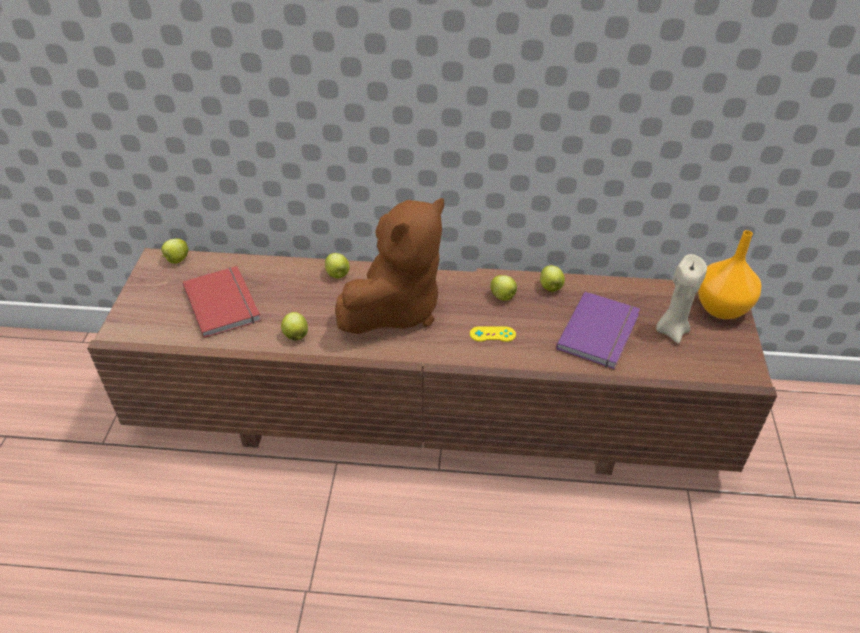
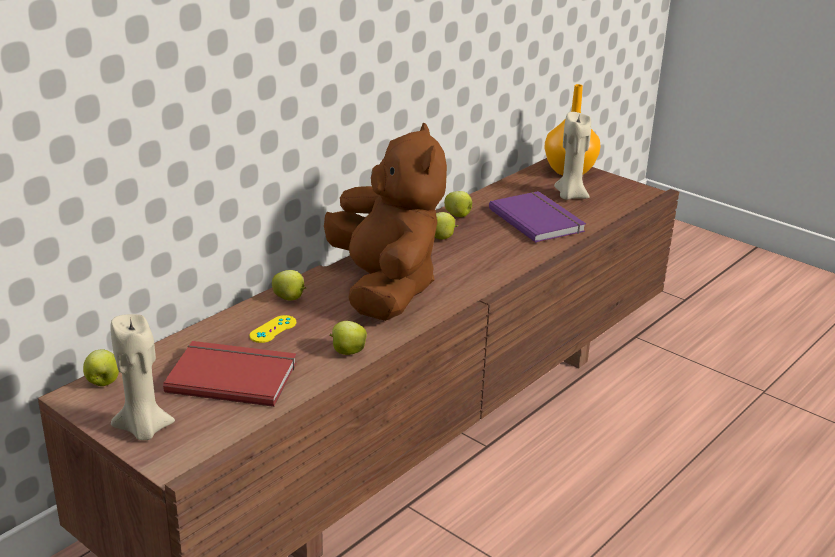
camera: 55 degrees left, 15 degrees down
(142, 302) = (143, 429): none -> beige candle
(492, 334) = (481, 260): yellow game controller -> yellow game controller (273, 329)

